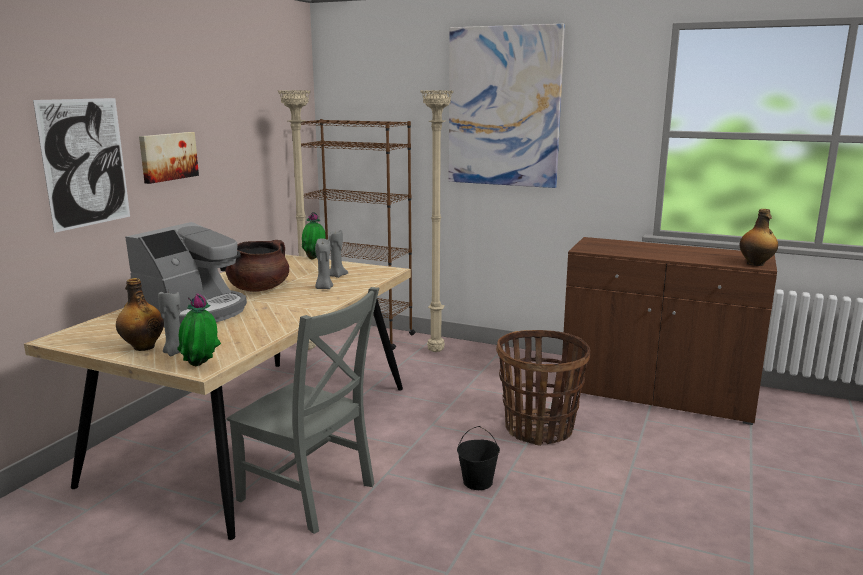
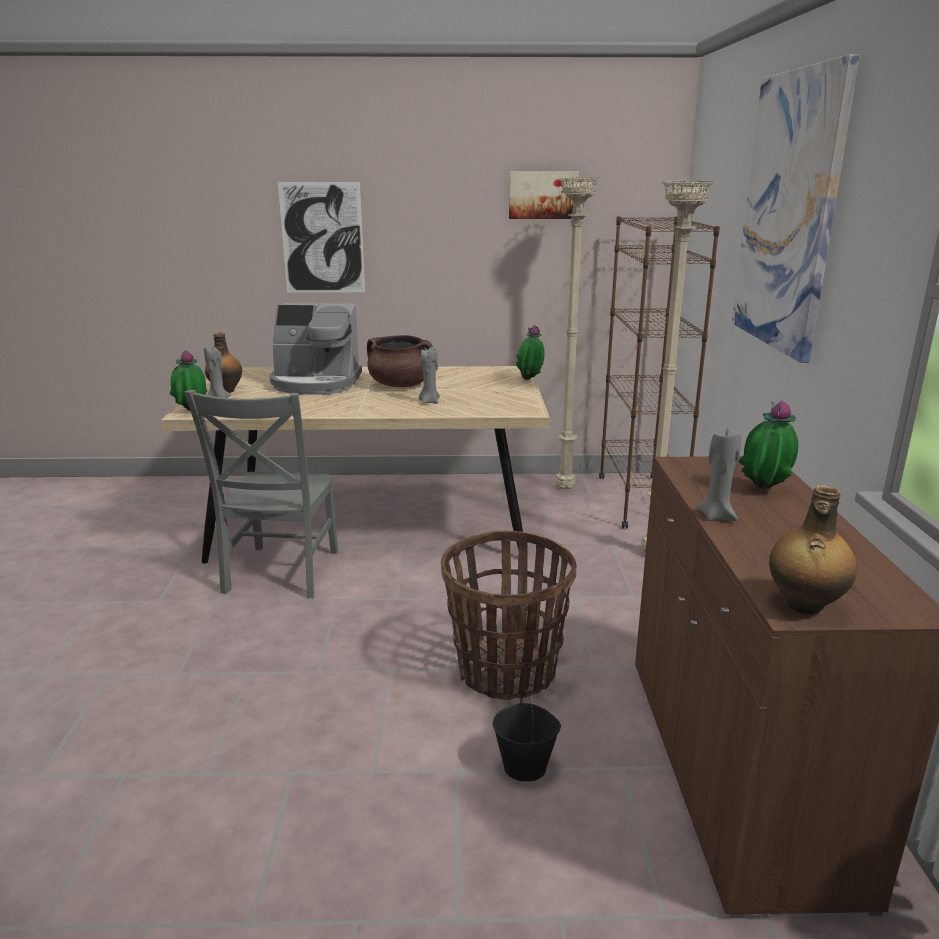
camera: 65 degrees right, 5 degrees up
(167, 156) = (417, 241): picture -> picture (543, 195)
(336, 276) = (477, 398): grey candle -> grey candle (716, 516)
(478, 482) = (348, 654): black bucket -> black bucket (525, 766)
(631, 246) = (763, 490): none -> potted plant

